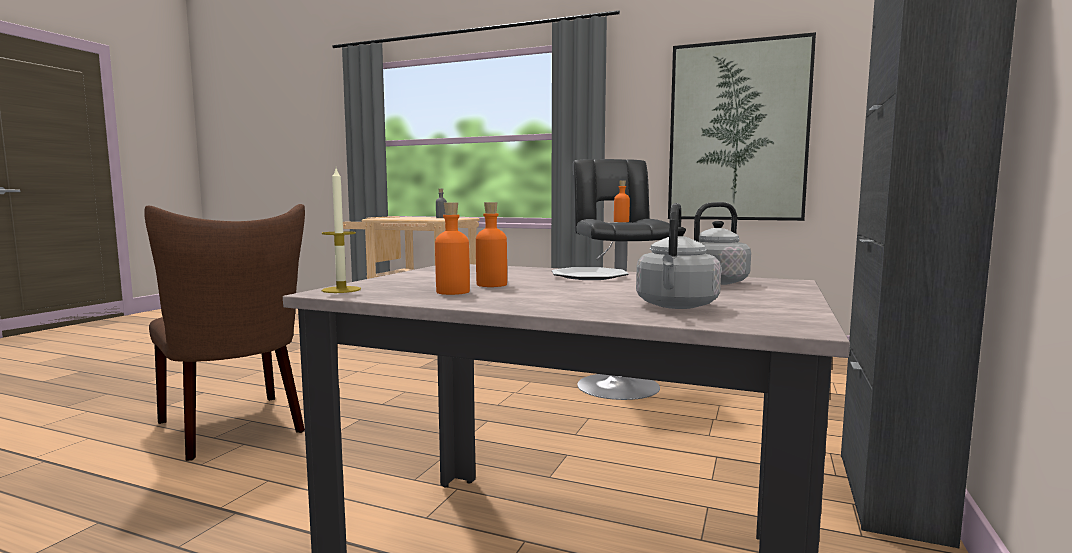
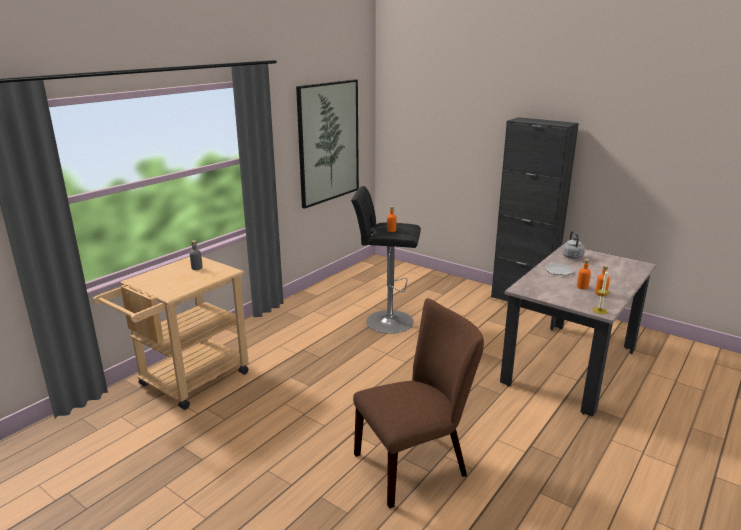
camera: 75 degrees left, 15 degrees up
(676, 306) = (620, 270): grey kettle -> none

